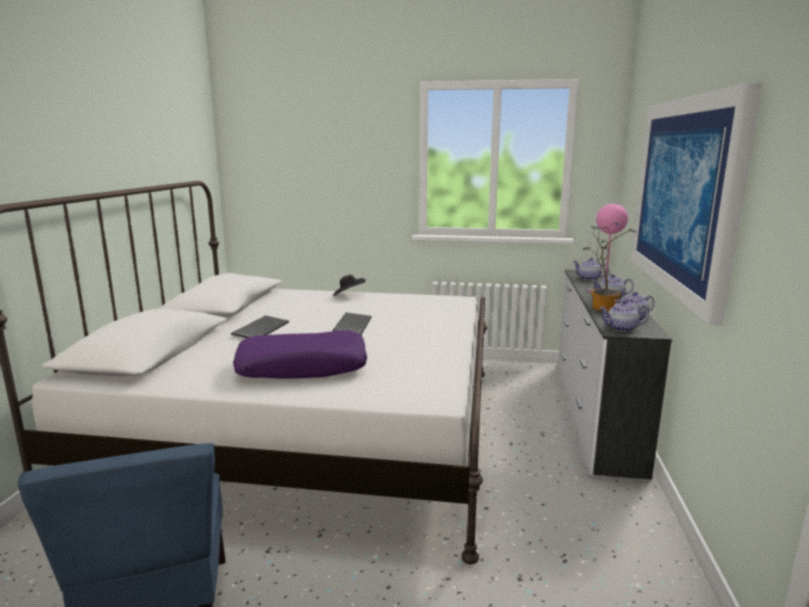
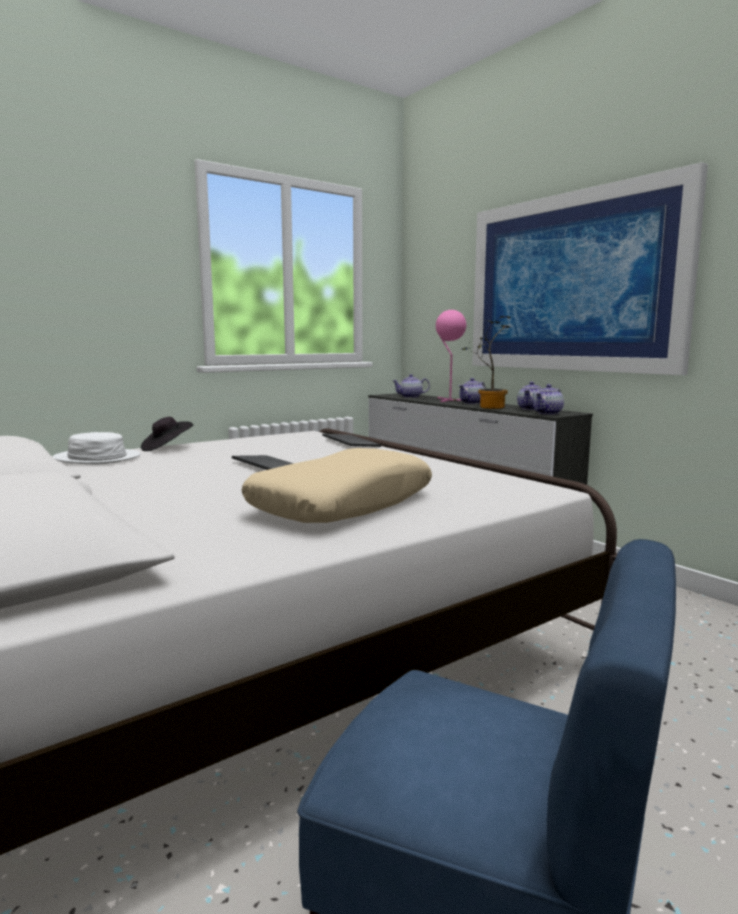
camera: 45 degrees left, 5 degrees down
(261, 329) = (153, 491): keyboard -> keyboard (348, 442)
(300, 296) = (97, 458): none -> white hat
(302, 367) = (342, 504): purple pillow -> beige pillow

